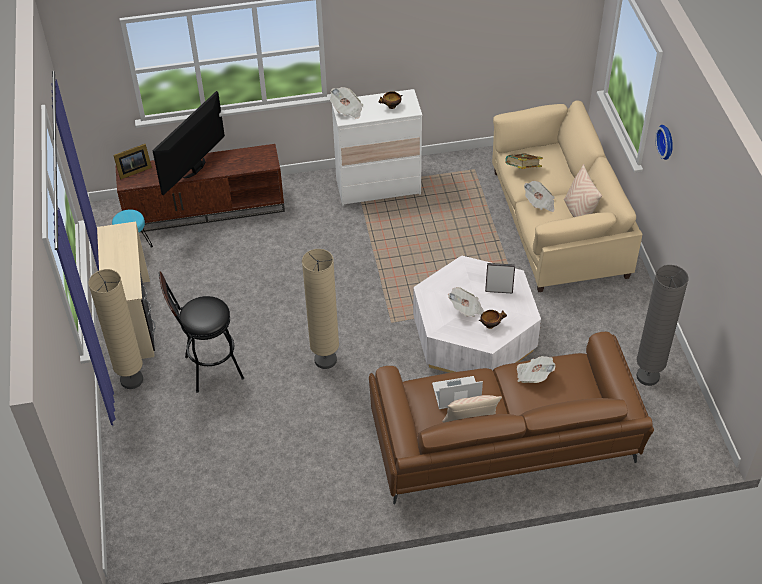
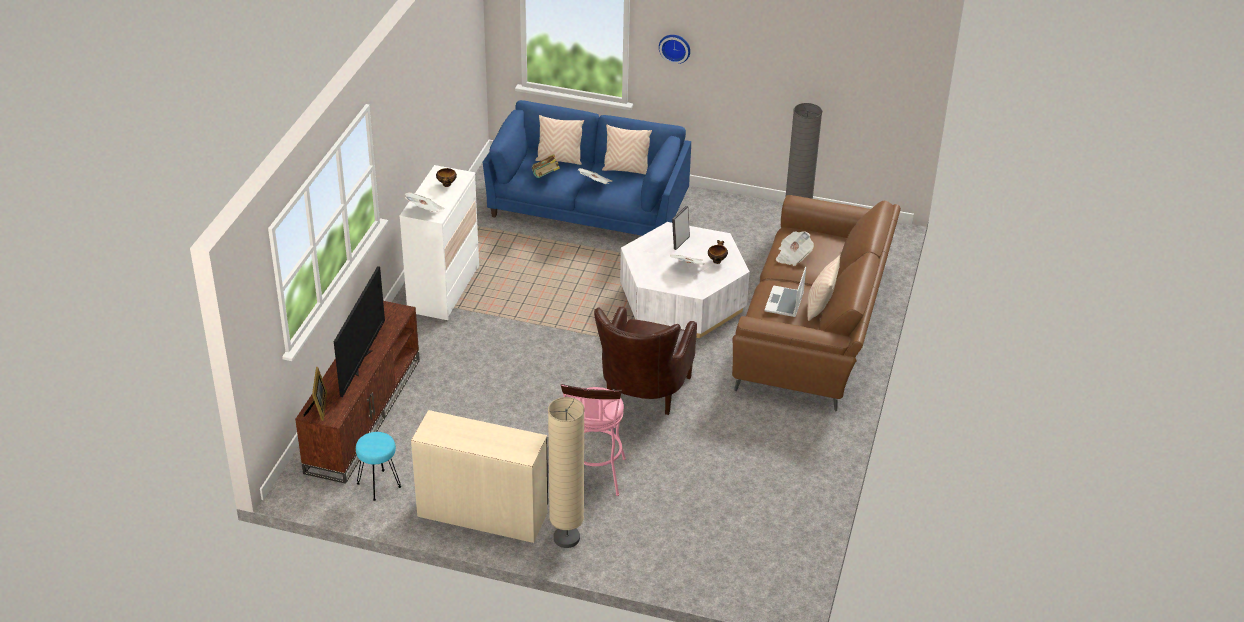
camera: 65 degrees left, 10 degrees down
(196, 169) = (361, 362): television -> television turned 135 degrees counterclockwise
(208, 369) = (594, 478): black stool -> pink stool
(325, 360) = (642, 397): beige floor lamp -> brown armchair
(556, 167) = (559, 159): none -> beige pillow
(558, 223) = (588, 207): beige sofa -> blue sofa

